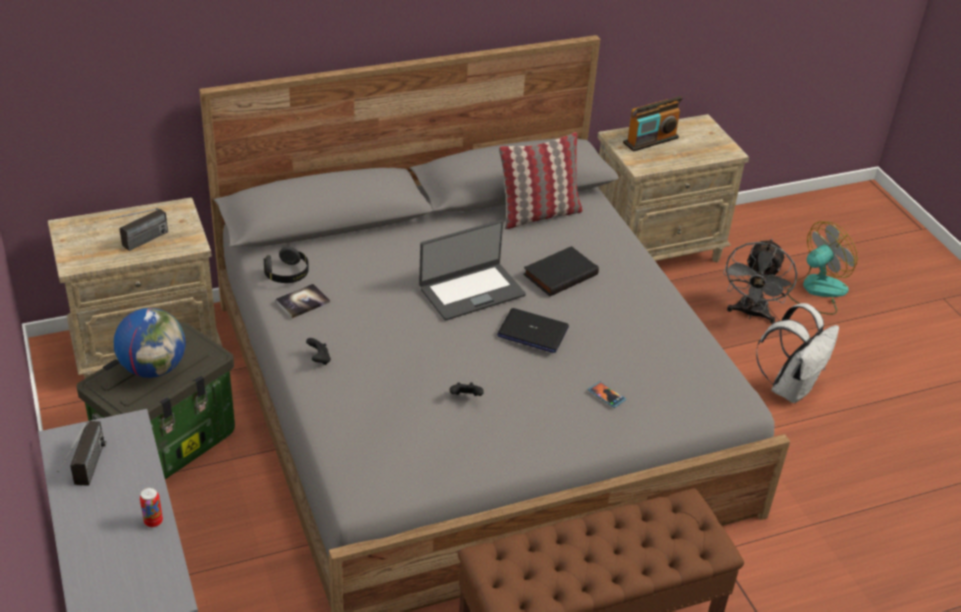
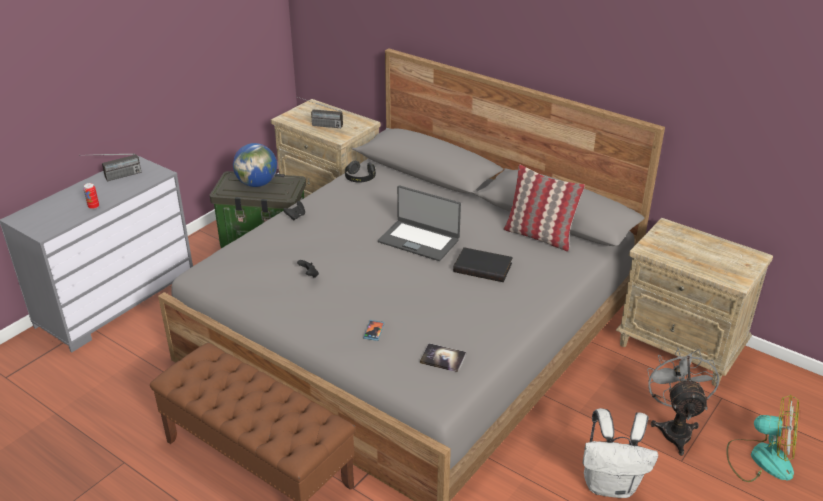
camera: 60 degrees right, 5 degrees down
(302, 302) = (341, 192): book -> book (443, 358)
(532, 332) = (405, 278): laptop -> none
(651, 140) = (688, 242): radio -> none
(751, 314) = (674, 428): grey fan -> grey fan turned 105 degrees clockwise

